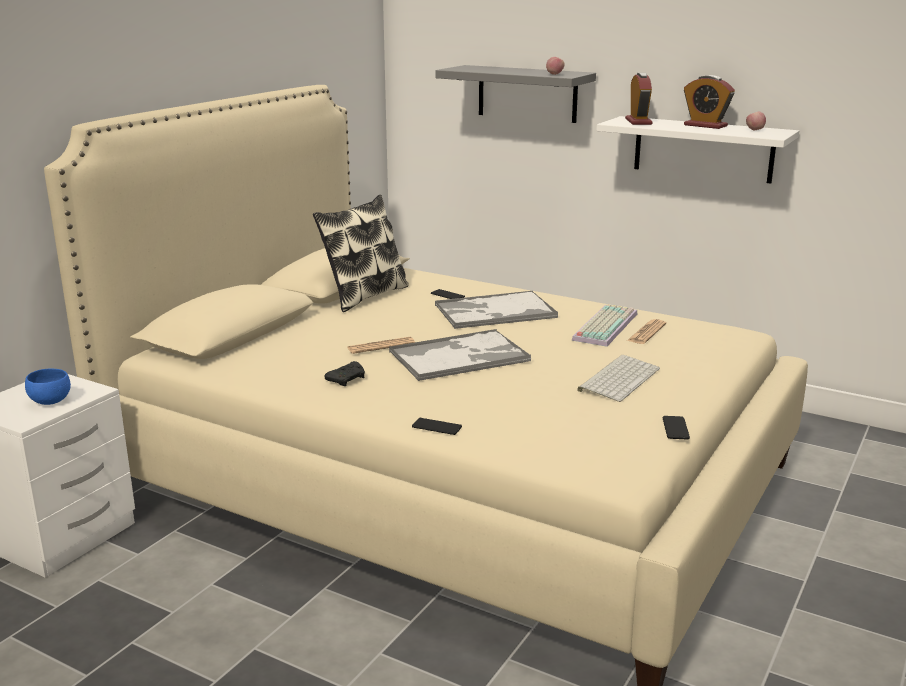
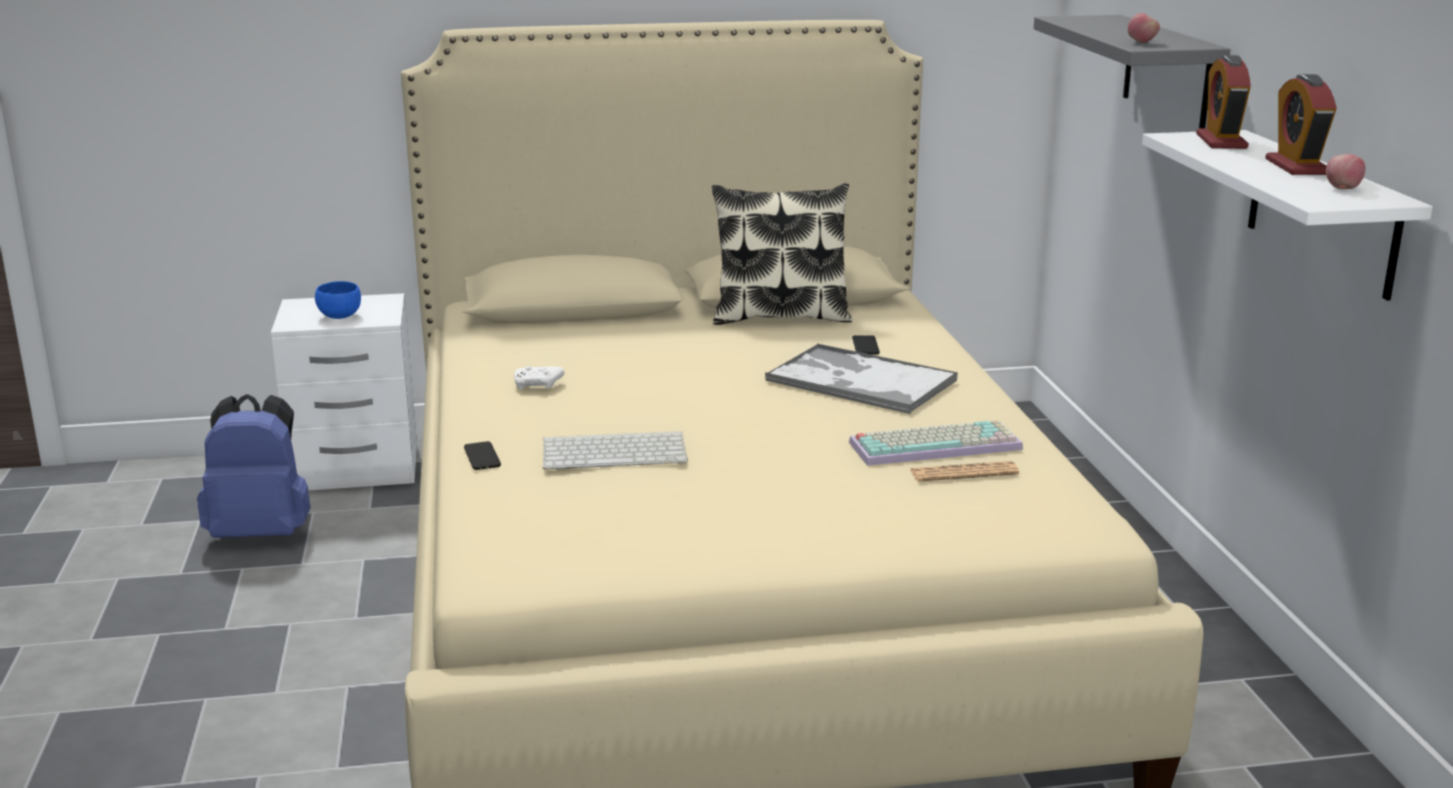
camera: 50 degrees right, 0 degrees up
(89, 613) = (262, 532): none -> blue backpack
(347, 379) = (538, 385): black game controller -> white game controller
(381, 346) = (649, 368): newspaper -> none
(460, 356) = (684, 408): tray -> none
(618, 378) = (767, 499): keyboard -> keyboard (616, 452)
(638, 121) = (1221, 141): alarm clock -> alarm clock turned 135 degrees clockwise
(675, 428) = (665, 570): phone -> none

